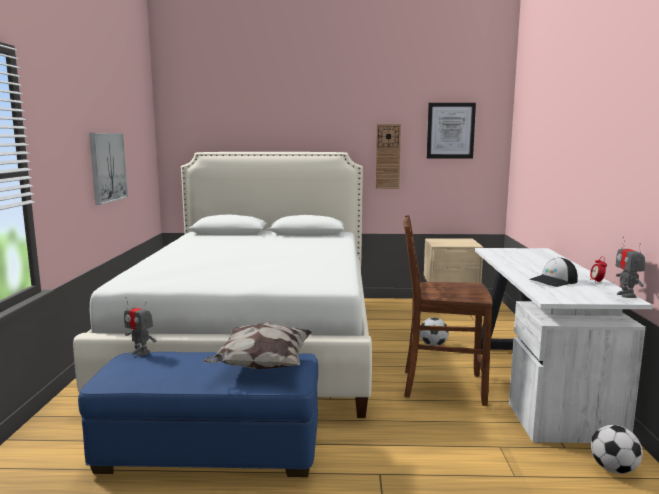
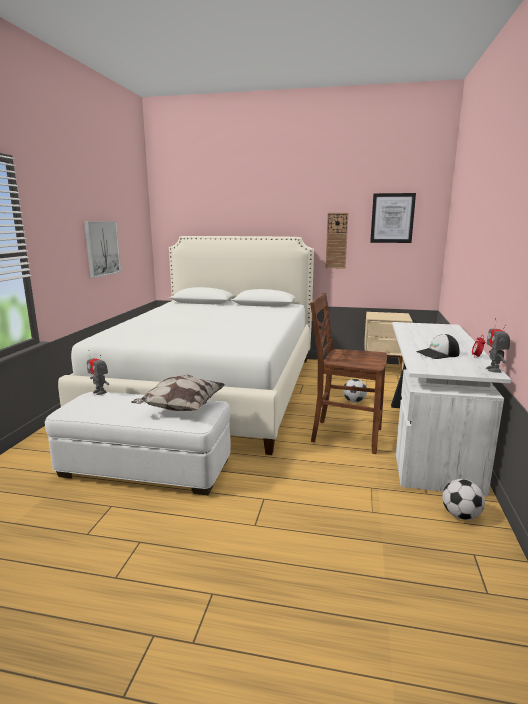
camera: 10 degrees right, 5 degrees up
(210, 449) = (145, 468): blue ottoman -> white ottoman

